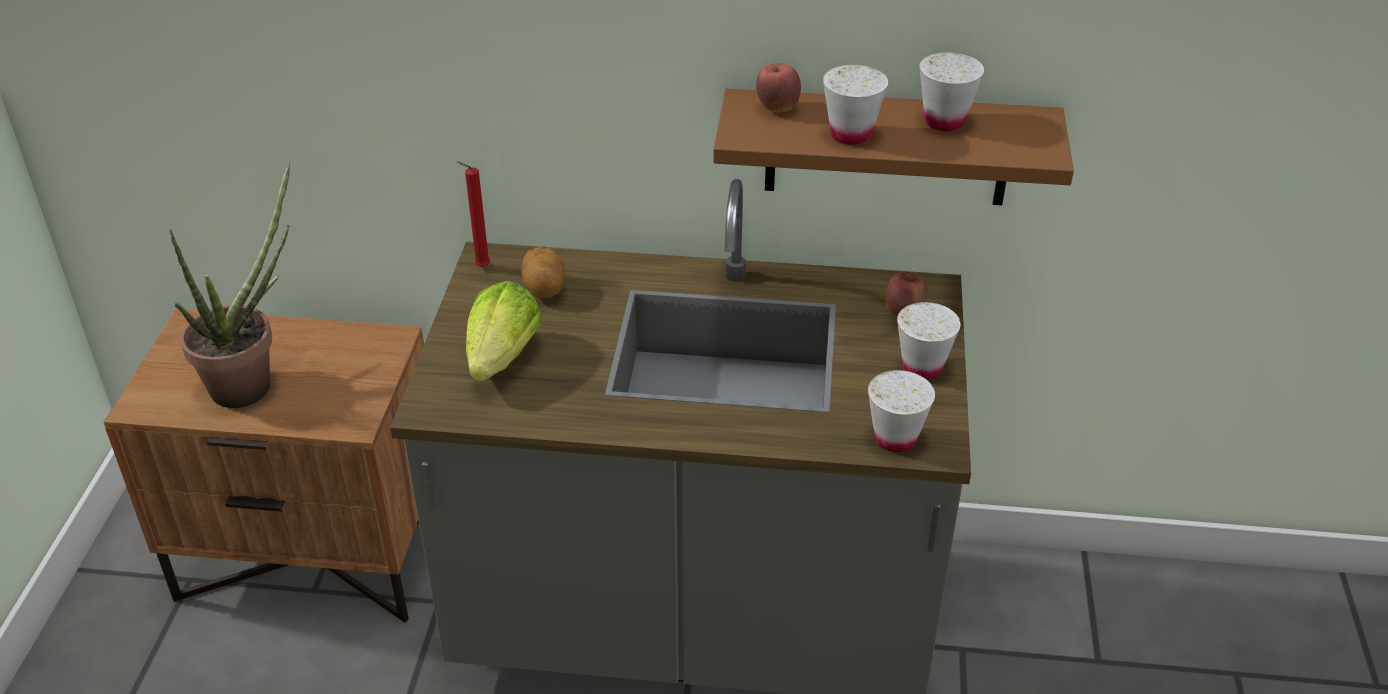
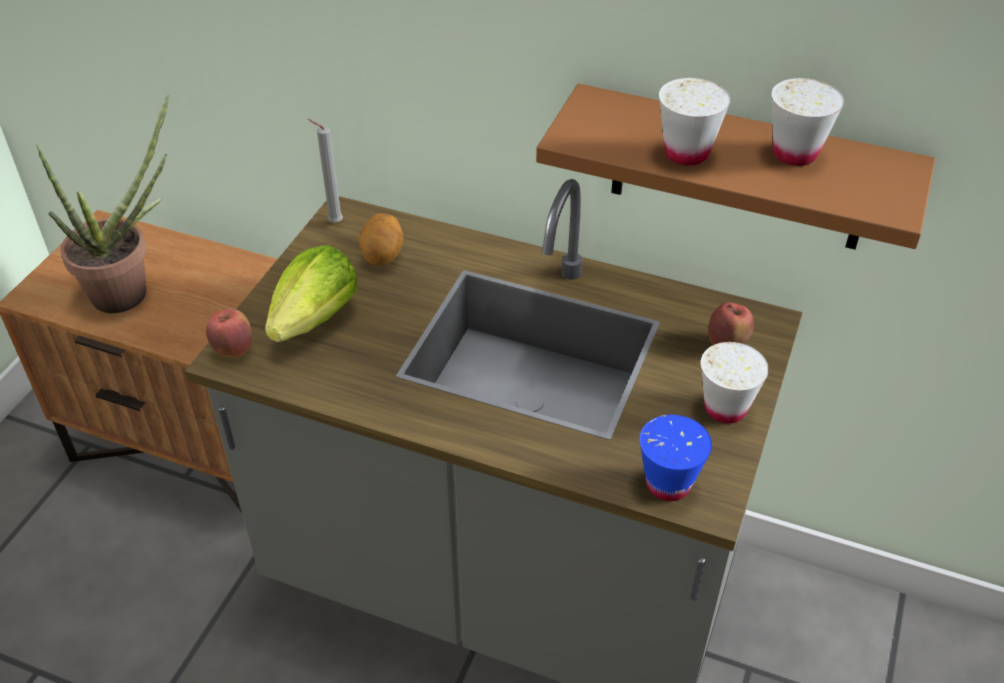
camera: 15 degrees right, 5 degrees up
(480, 267) = (333, 222): red candle -> grey candle
(777, 108) = (621, 112): apple -> apple (233, 350)
(895, 439) = (668, 484): white cup -> blue cup

